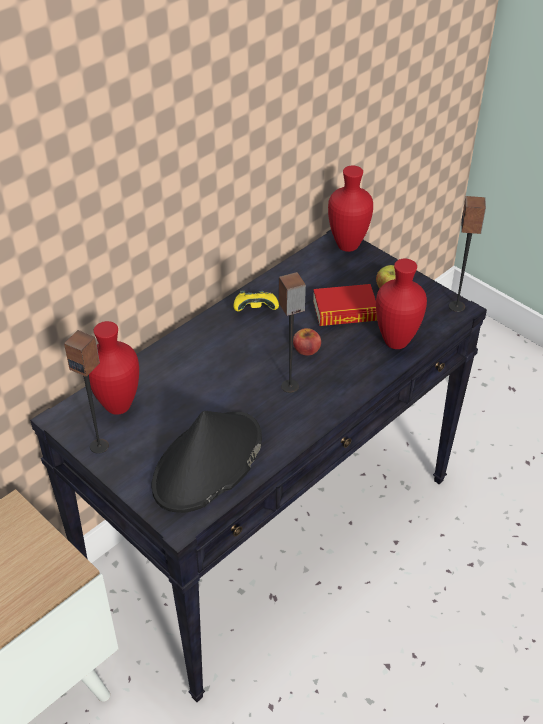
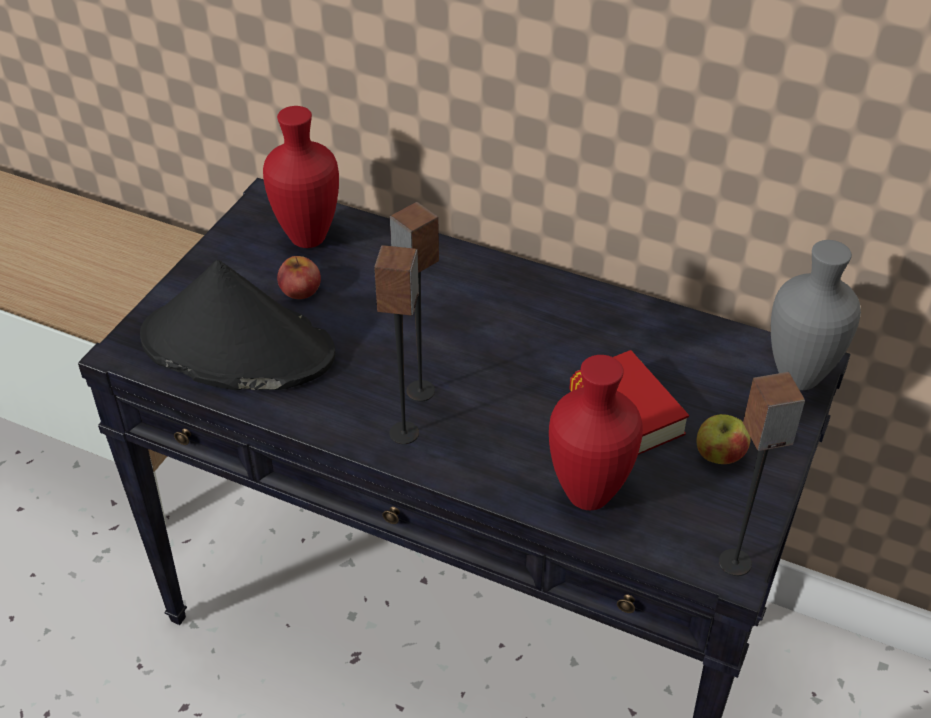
camera: 70 degrees right, 0 degrees up
(99, 446) = (233, 244): speaker -> speaker (404, 433)
(256, 310) = (567, 312): yellow game controller -> none
(306, 349) = (512, 389): apple -> apple (300, 289)
(347, 245) = (800, 377): red vase -> grey vase

